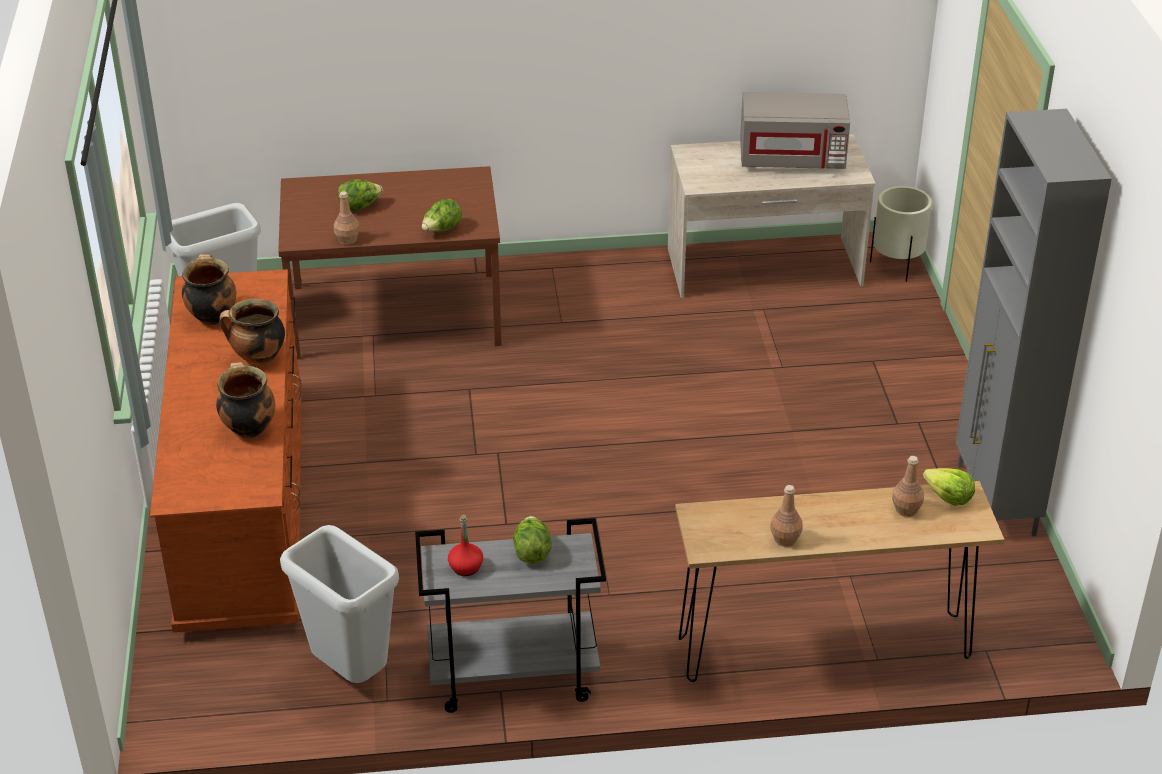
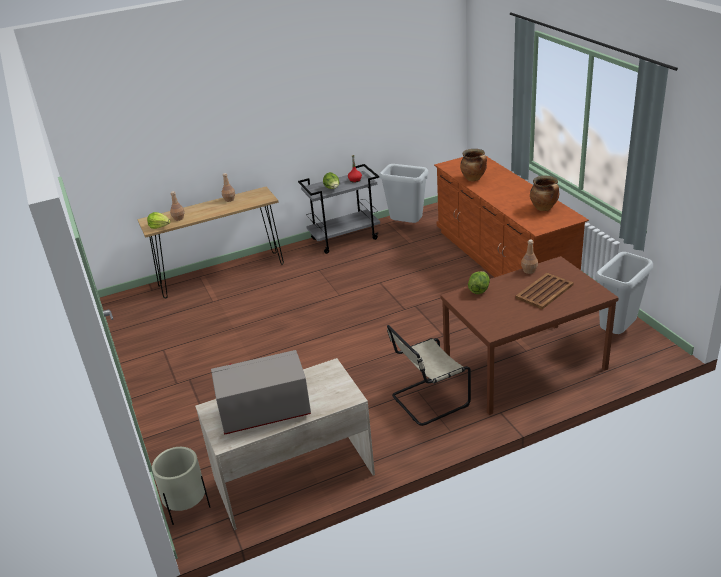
camera: 165 degrees right, 5 degrees down
(258, 359) = (500, 199): cooking pot -> none
(360, 207) = (545, 291): lettuce -> brown tray
(557, 306) = (427, 401): none -> beige chair
(995, 501) = (137, 351): grey cabinet -> none

